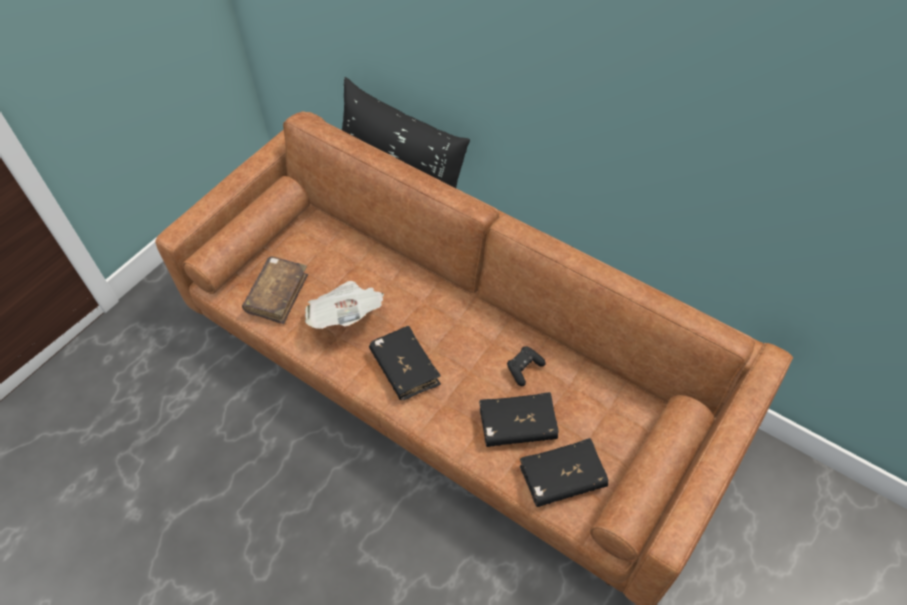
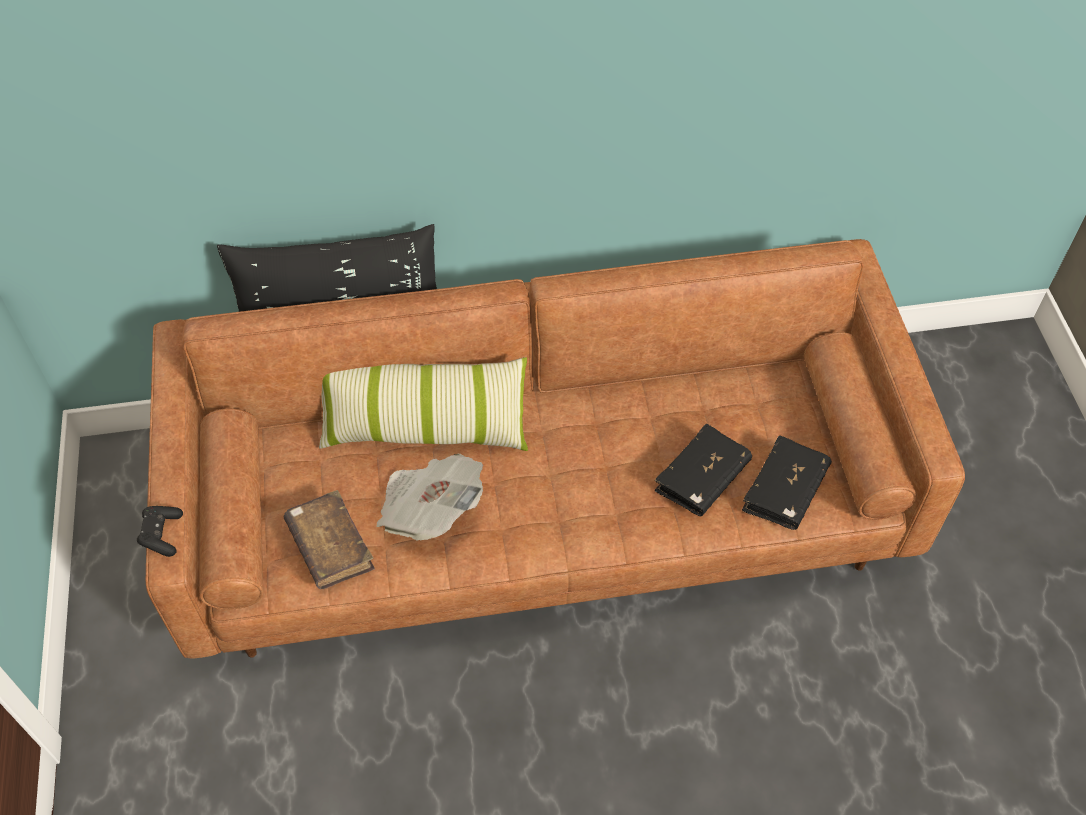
camera: 45 degrees left, 0 degrees up
(393, 271) = (424, 430): none -> pillow
(405, 368) = (546, 511): black book -> none
(524, 369) = (652, 425): black game controller -> black game controller (162, 535)

